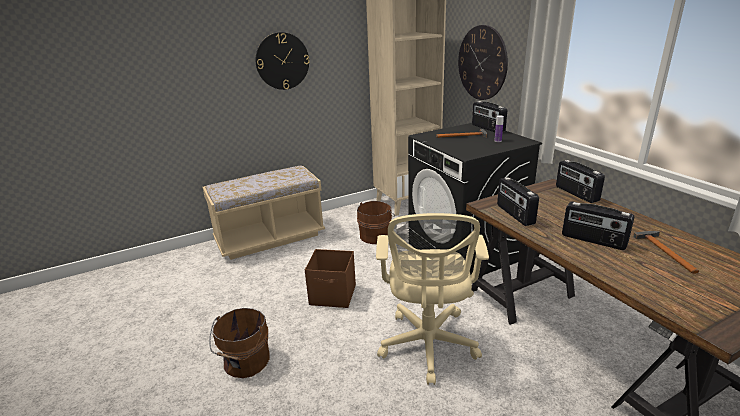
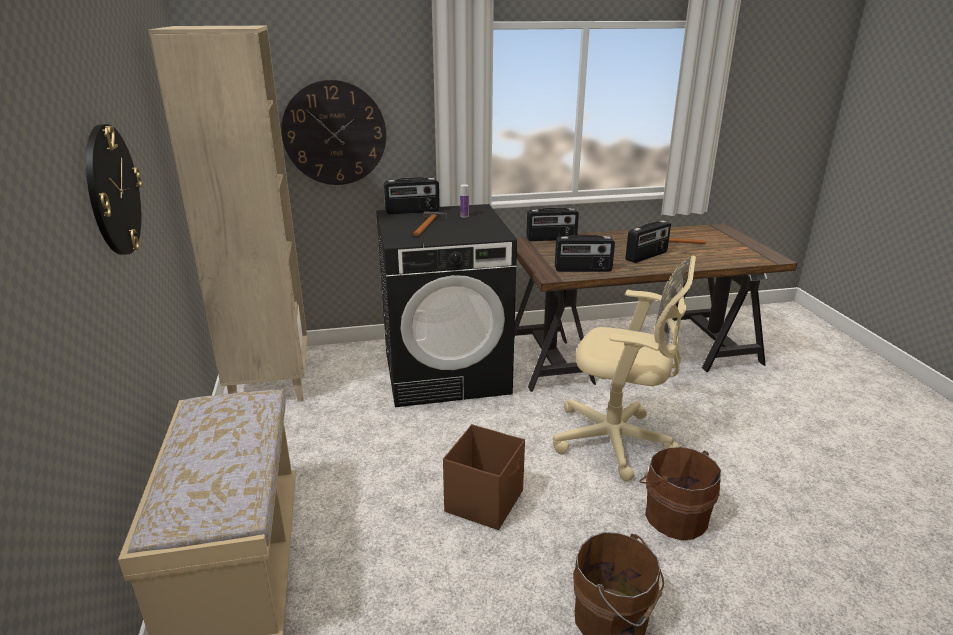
camera: 75 degrees left, 0 degrees up
(376, 236) = (348, 431): brown bucket -> brown bucket (674, 515)

